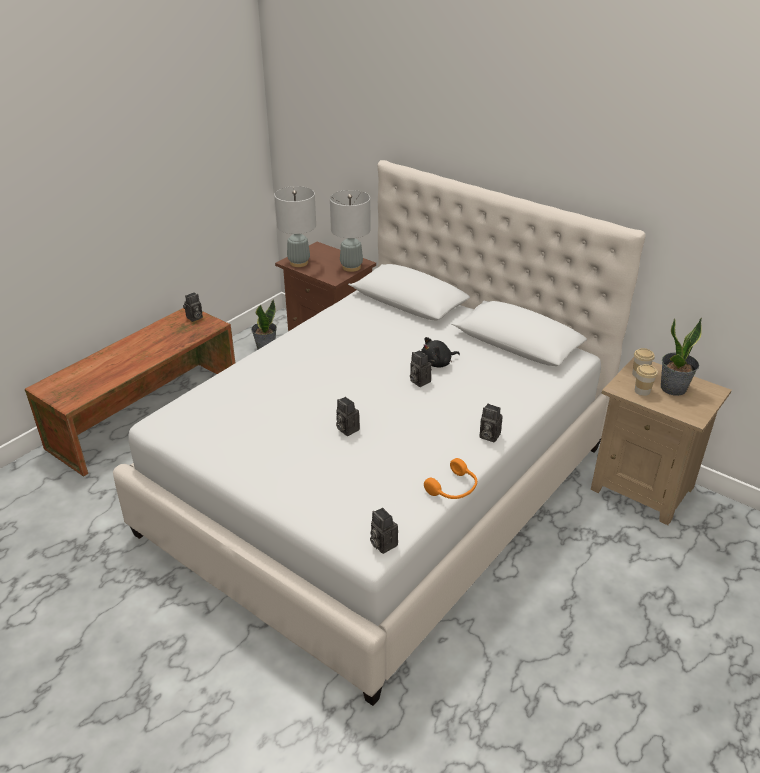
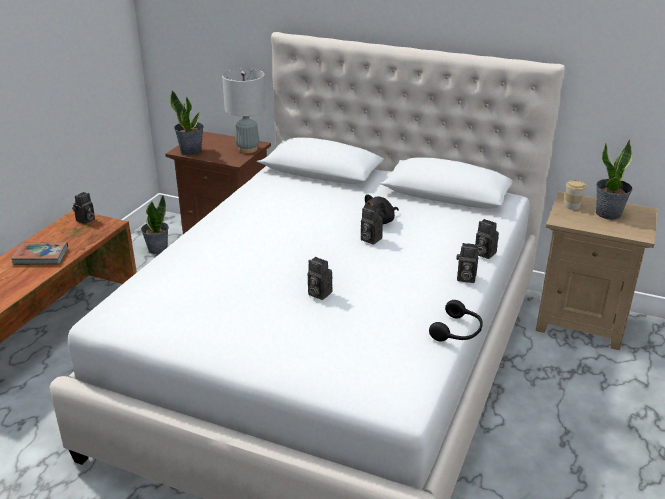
camera: 15 degrees left, 5 degrees down
(145, 348) = (41, 256): none -> book
(299, 263) = (191, 151): grey table lamp -> potted plant
(382, 543) = (413, 397): camera -> camera (483, 253)
(454, 489) = (458, 331): orange headphones -> black headphones
(642, 391) = (582, 220): cup -> none

